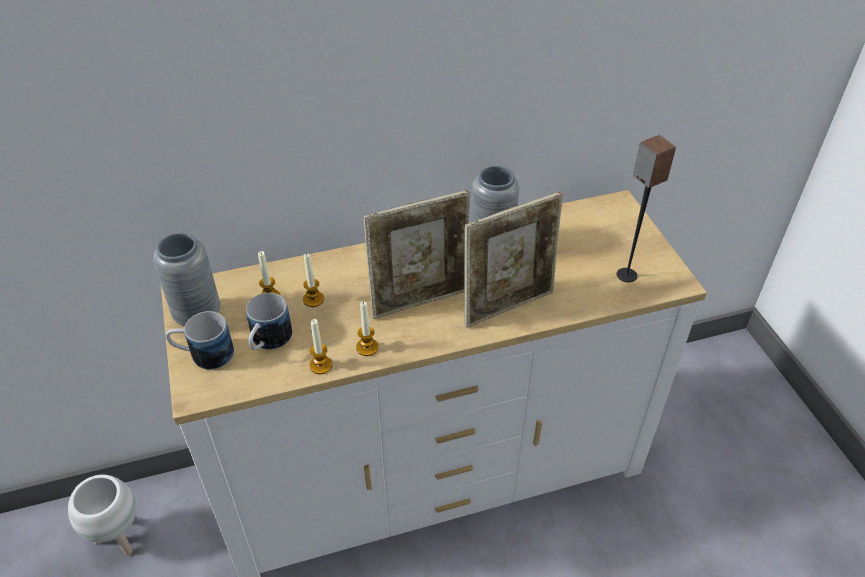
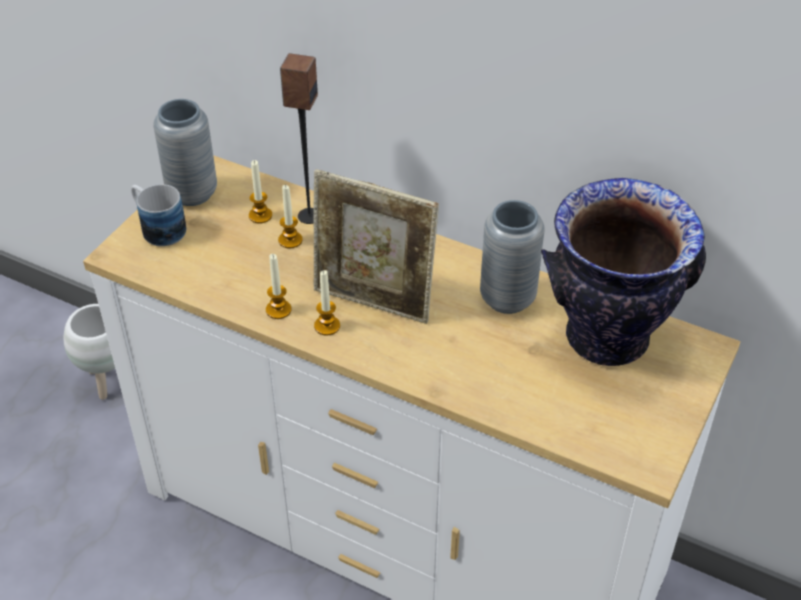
camera: 45 degrees right, 0 degrees up
(268, 342) = (213, 251): mug -> none
(321, 365) = (226, 298): candle -> candle (327, 326)
(508, 305) = (444, 362): picture frame -> none
(570, 232) = (607, 339): none -> vase
(626, 275) = (603, 420): speaker -> speaker (309, 216)

